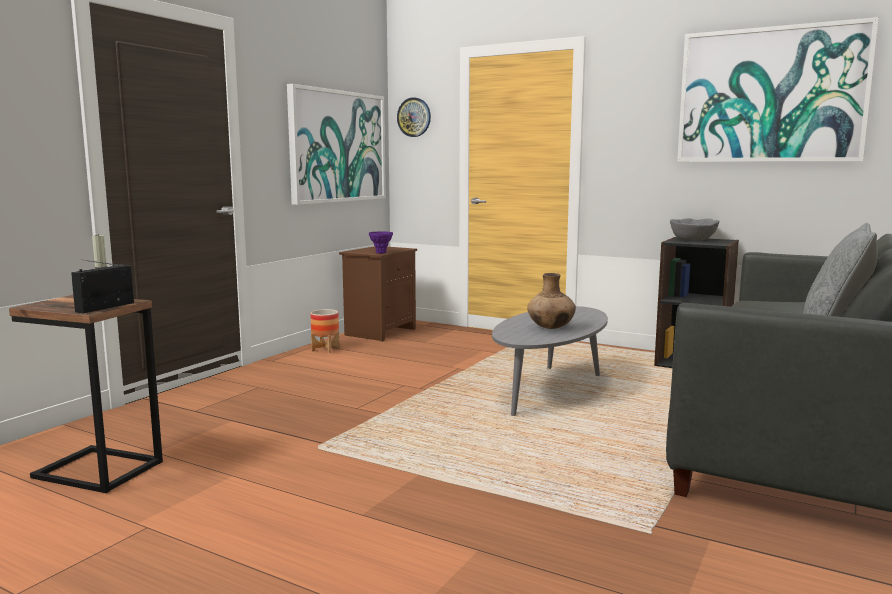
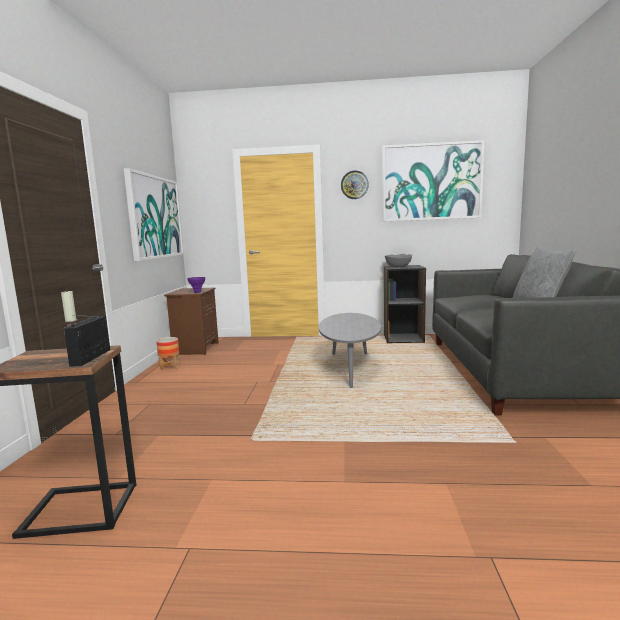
camera: 25 degrees left, 0 degrees up
(414, 117) = (199, 197): wall clock -> wall clock (354, 185)
(551, 328) = (354, 327): brown vase -> none

